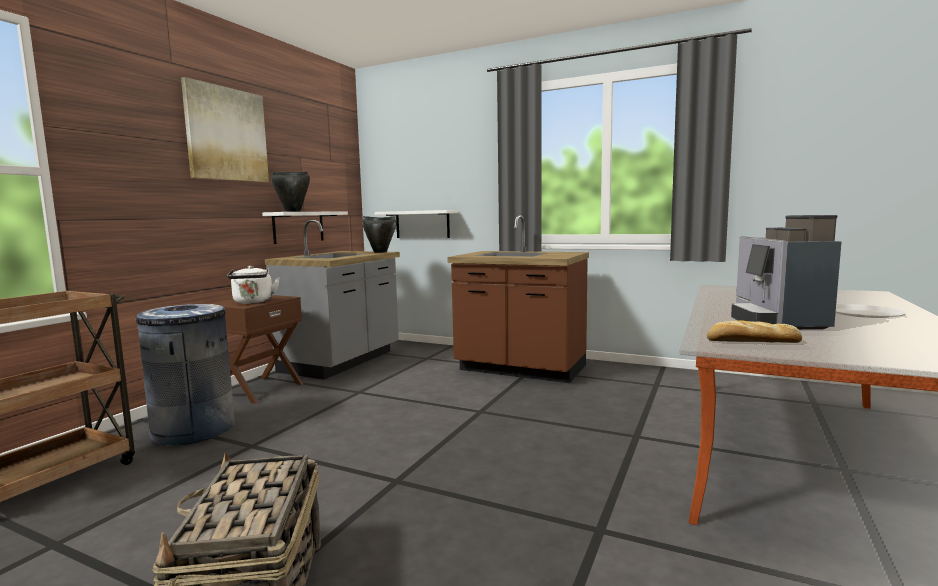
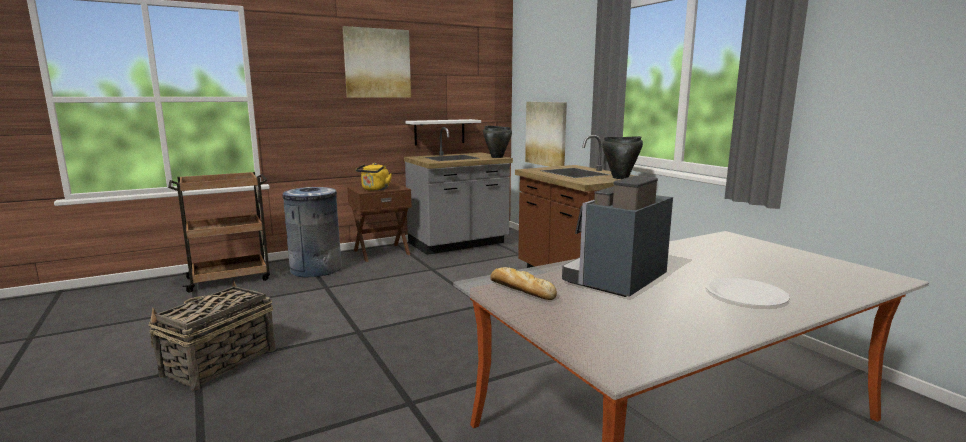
camera: 35 degrees right, 5 degrees up
(253, 302) = (374, 189): white kettle -> yellow kettle
(293, 211) = (428, 120): black cooking pot -> black cooking pot (620, 178)
(422, 224) = (546, 133): white shelf -> picture

